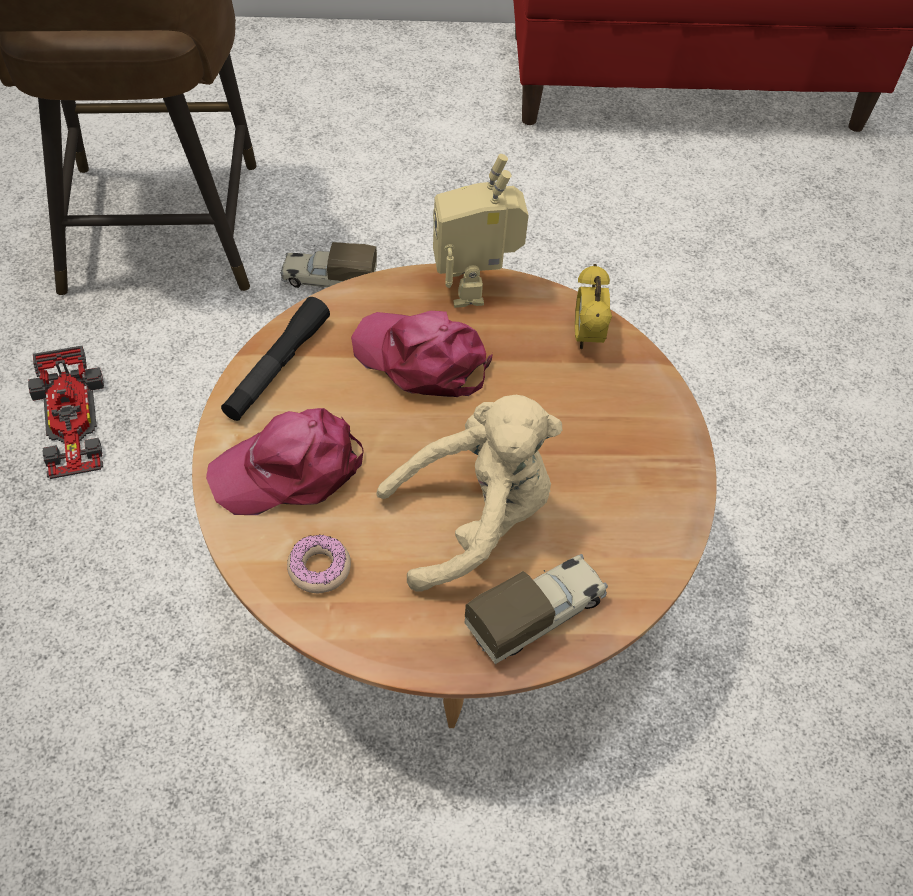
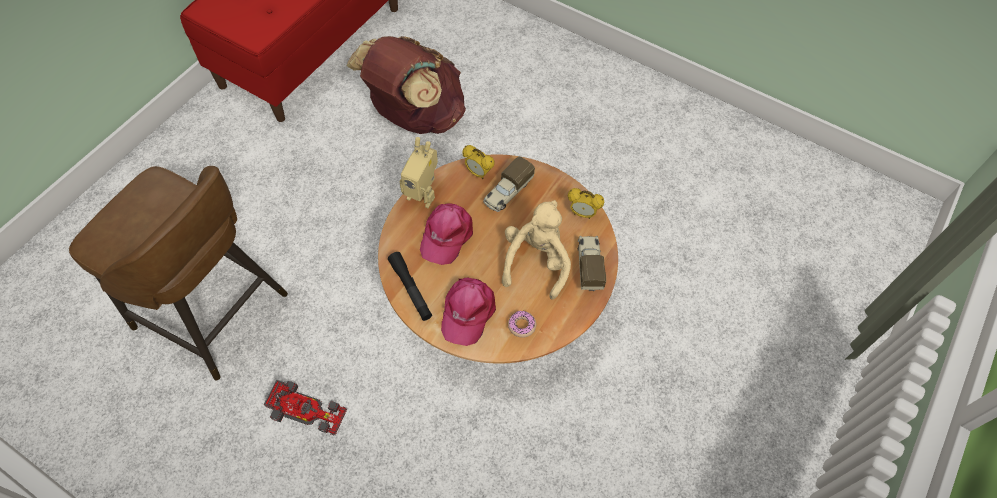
camera: 55 degrees left, 5 degrees up
(328, 280) = (309, 257): toy truck -> toy truck (507, 192)
(422, 359) = (446, 235): pink cap -> pink cap turned 45 degrees counterclockwise
(647, 541) = (582, 214): none -> alarm clock
(688, 261) = (415, 117): none -> brown backpack

